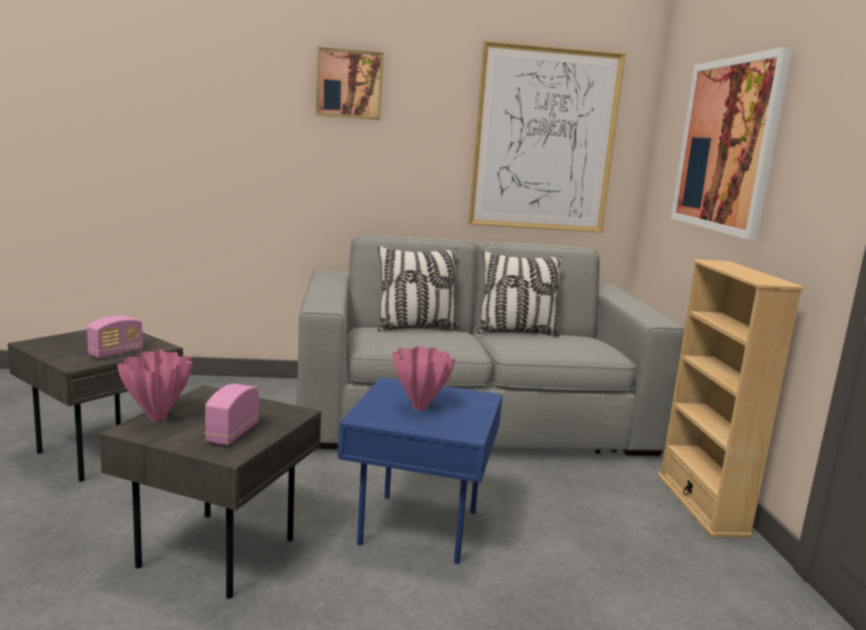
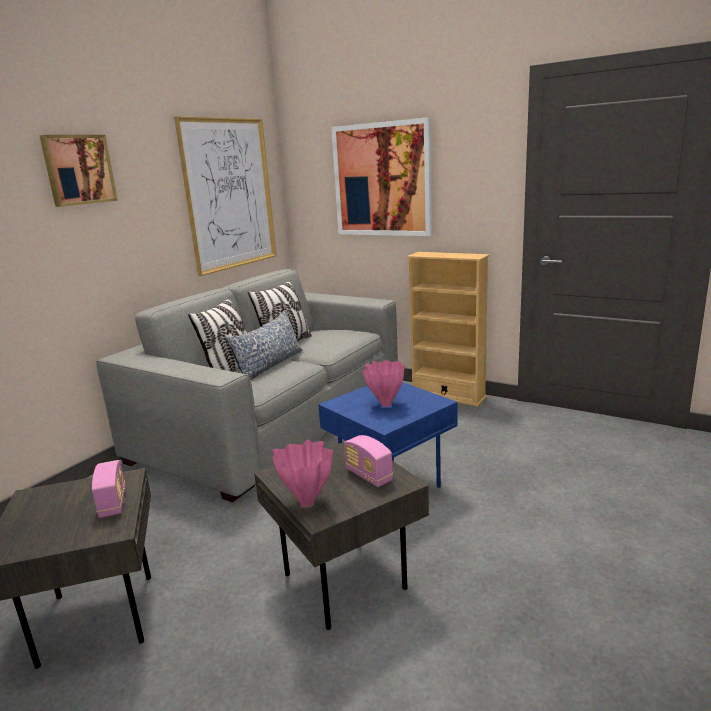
camera: 50 degrees left, 5 degrees up
(444, 337) = (269, 366): none -> pillow

